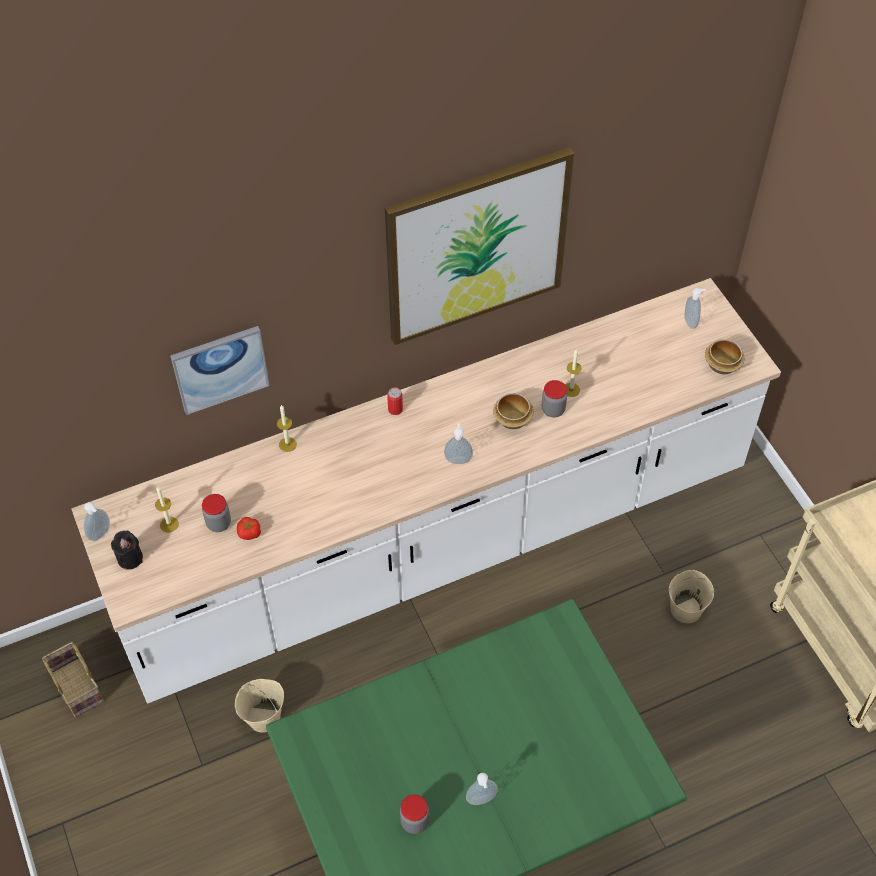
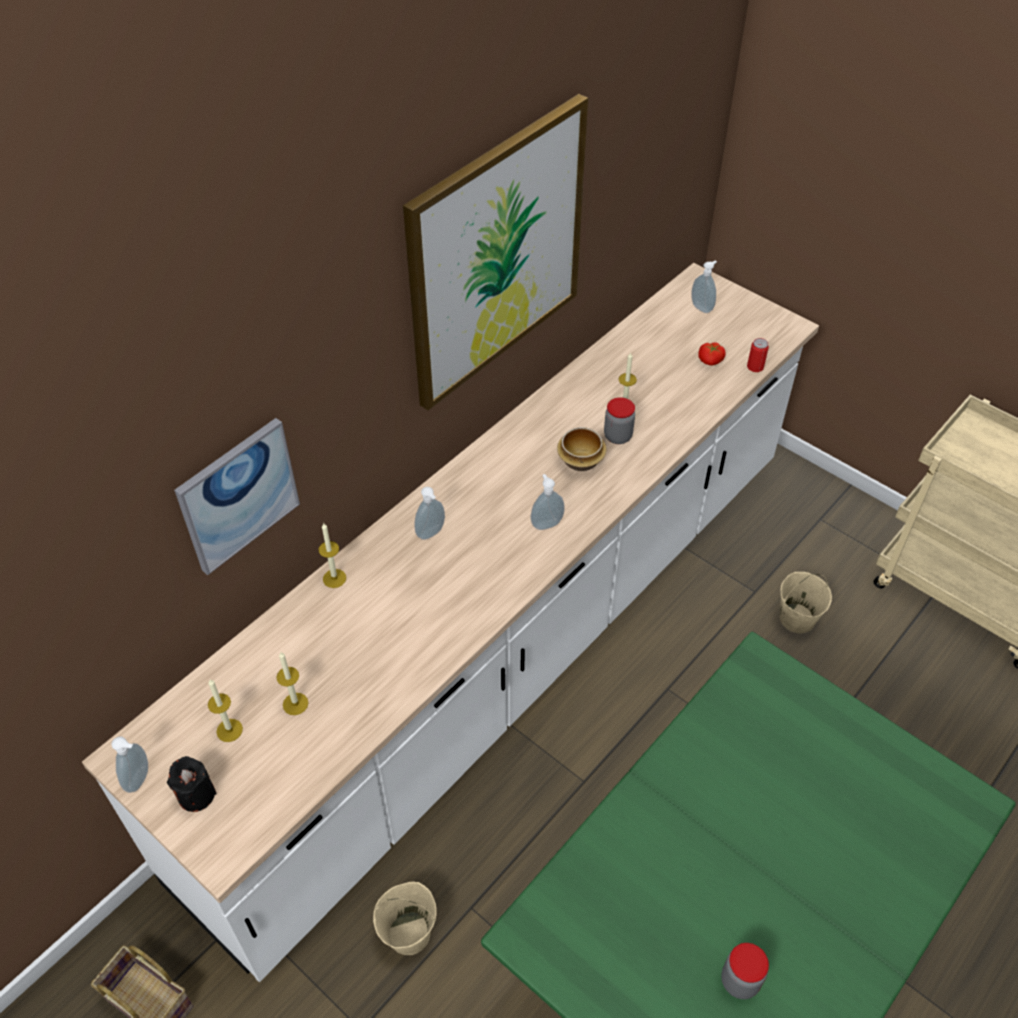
camera: 25 degrees left, 5 degrees down
(218, 523) = (295, 704): jar -> candle
(249, 533) = (342, 700): tomato -> tomato (710, 360)
(395, 409) = (442, 495): can -> can (755, 367)
(481, 801) = (801, 914): soap dispenser -> soap dispenser (431, 534)
(721, 365) = (759, 337): bowl -> none

